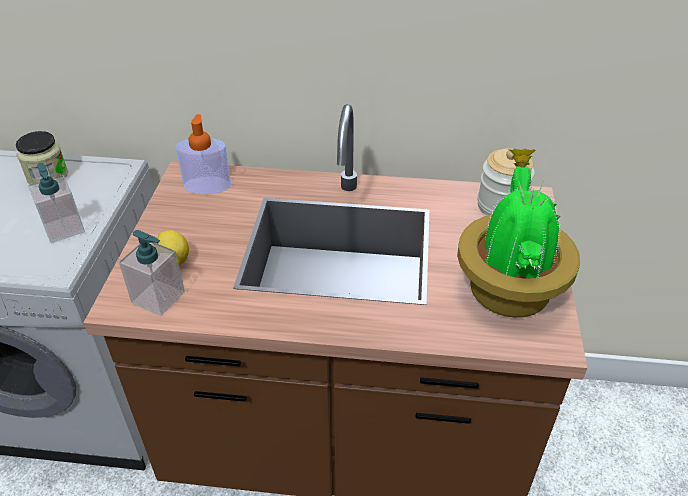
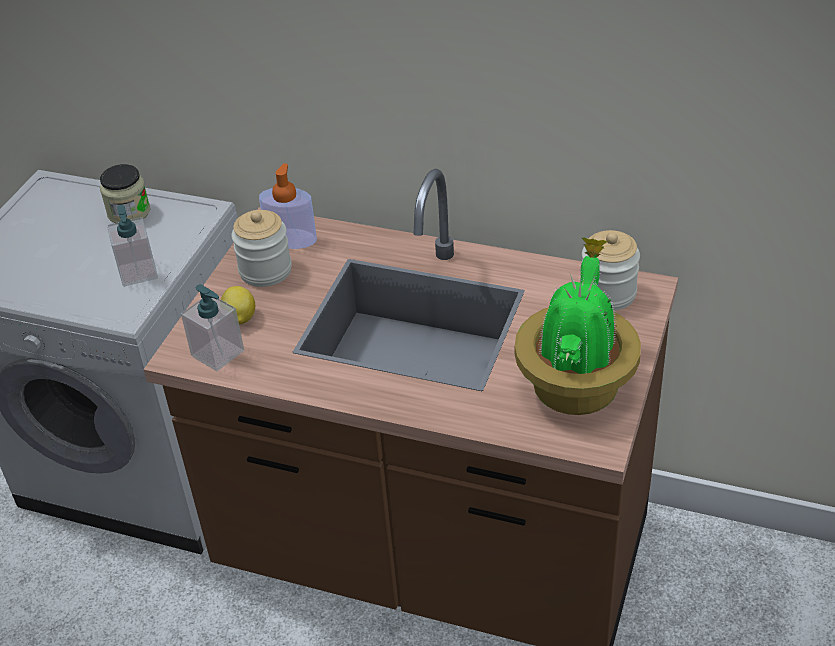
camera: 15 degrees right, 0 degrees up
(189, 215) = (265, 271): none -> jar

